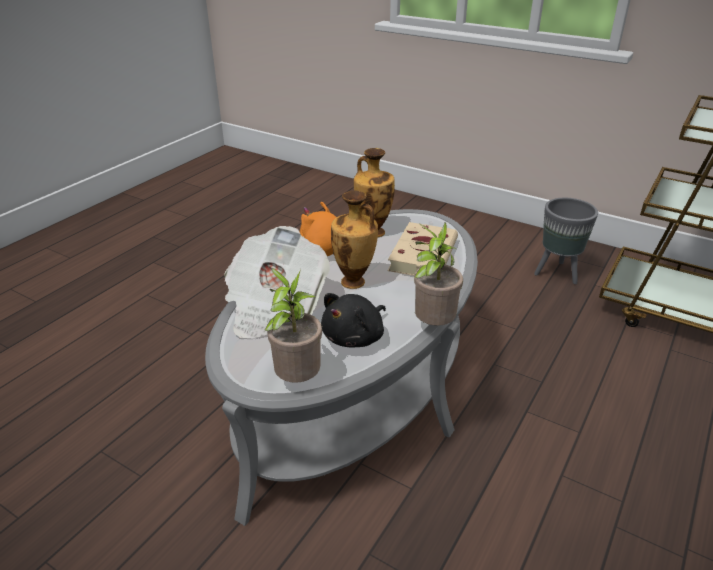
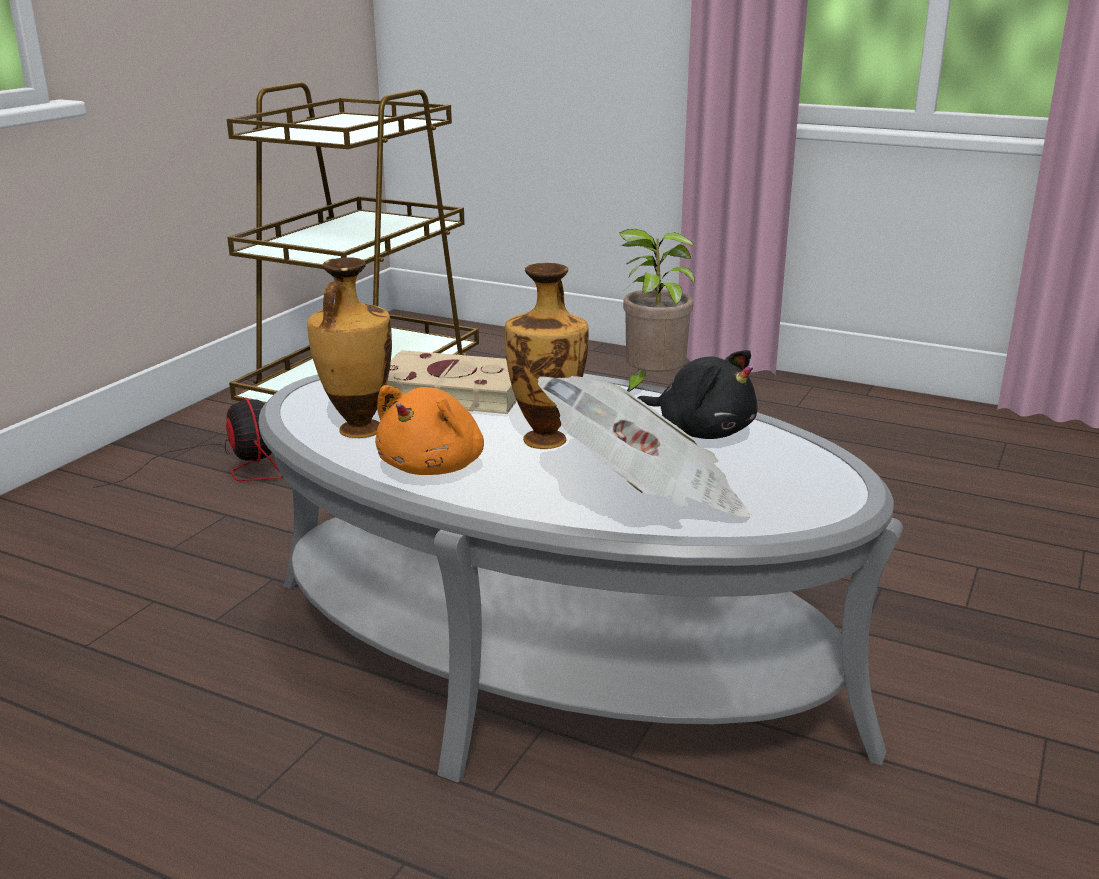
camera: 95 degrees left, 10 degrees down
(297, 379) = (822, 464): potted plant -> none
(557, 274) = (225, 468): grey planter -> fan

